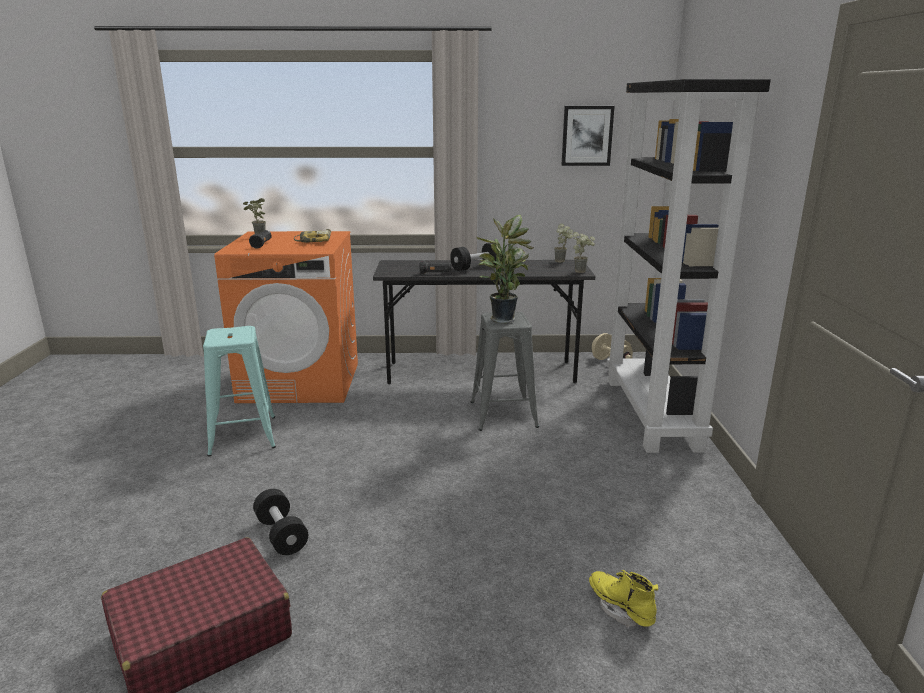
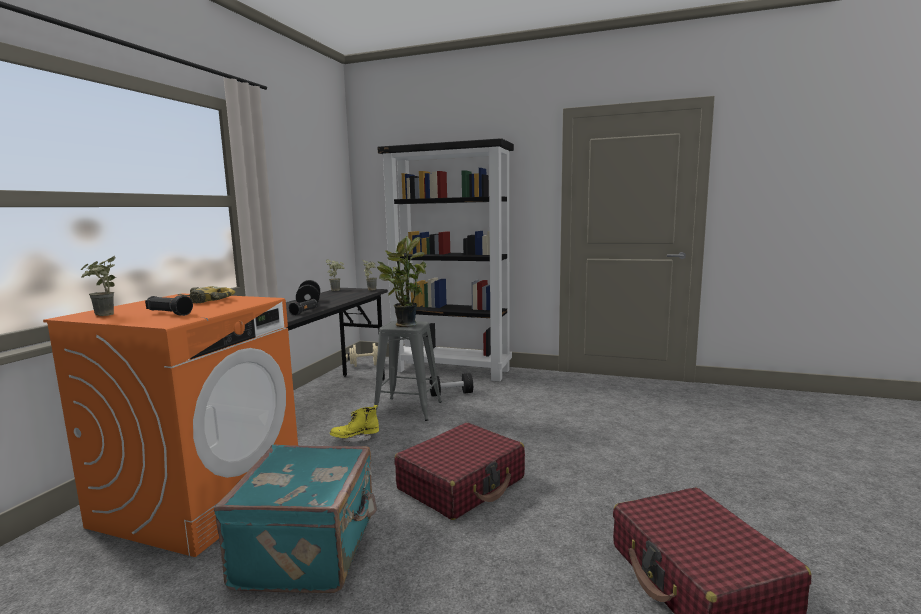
camera: 70 degrees left, 10 degrees down
(243, 435) = (310, 550): turquoise stool -> turquoise suitcase
(281, 535) = (549, 528): black dumbbell -> black dumbbell (451, 394)
(350, 476) = (462, 483): none -> red suitcase
(587, 136) = (316, 189): picture -> none
(620, 609) = (654, 417): yellow boot -> yellow boot (355, 438)

